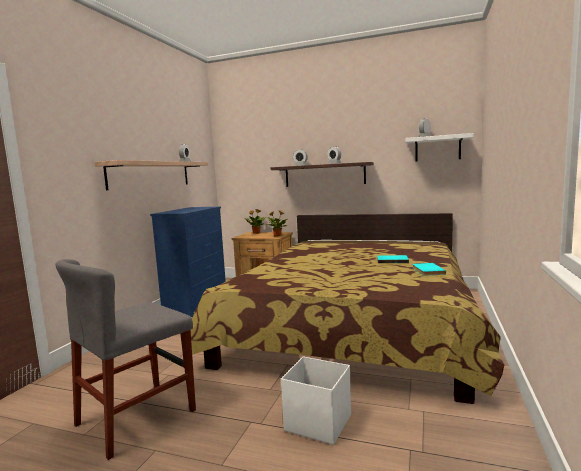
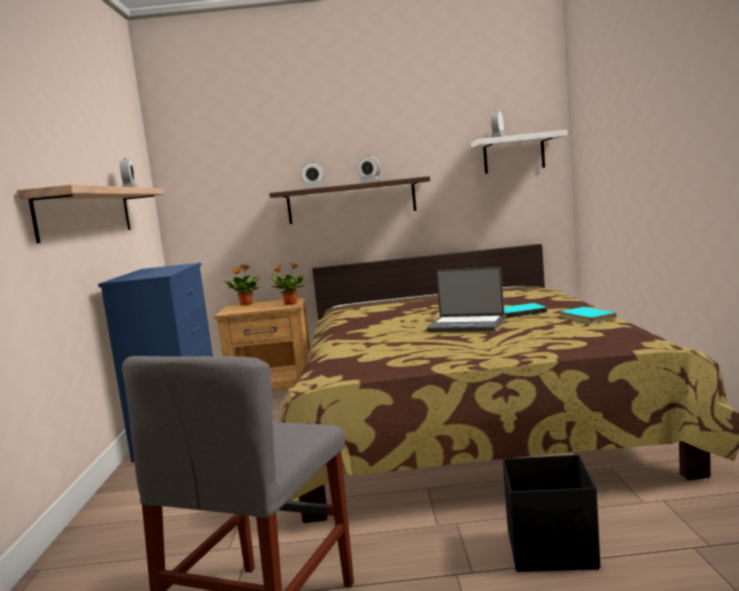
camera: 20 degrees left, 0 degrees up
(317, 422) = (549, 549): white storage box -> black storage box
(347, 264) = (466, 325): none -> laptop

